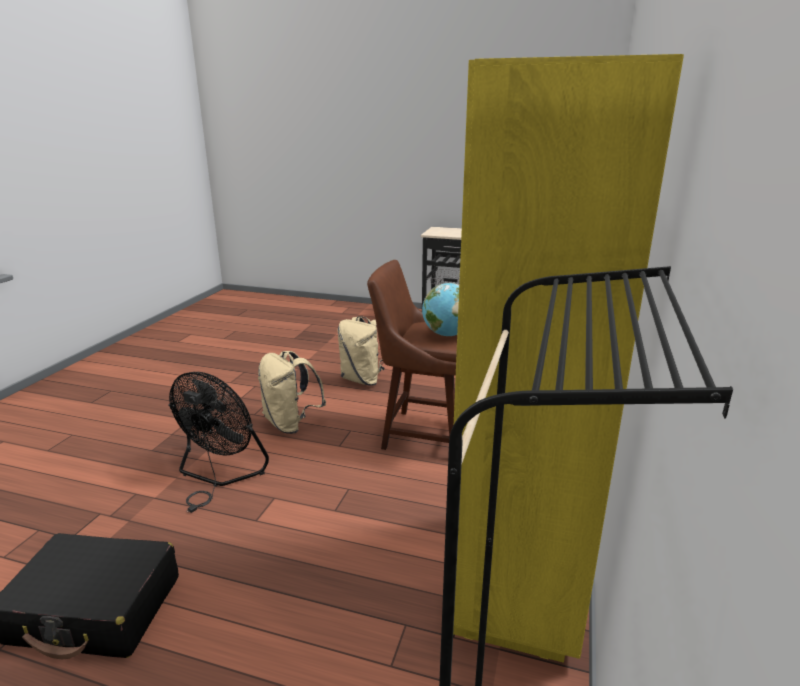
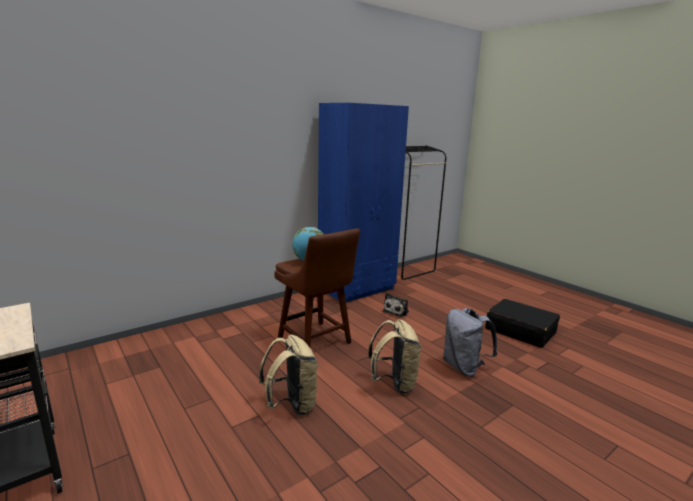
camera: 145 degrees left, 5 degrees down
(213, 473) = (464, 367): black fan -> grey backpack
(373, 544) = (397, 311): none -> plush toy
(518, 581) = (357, 289): yellow wardrobe -> blue wardrobe

